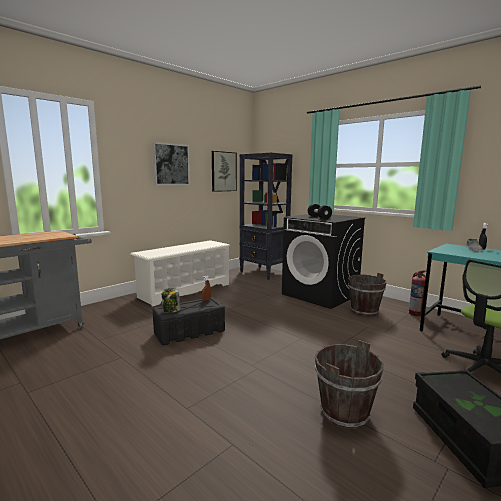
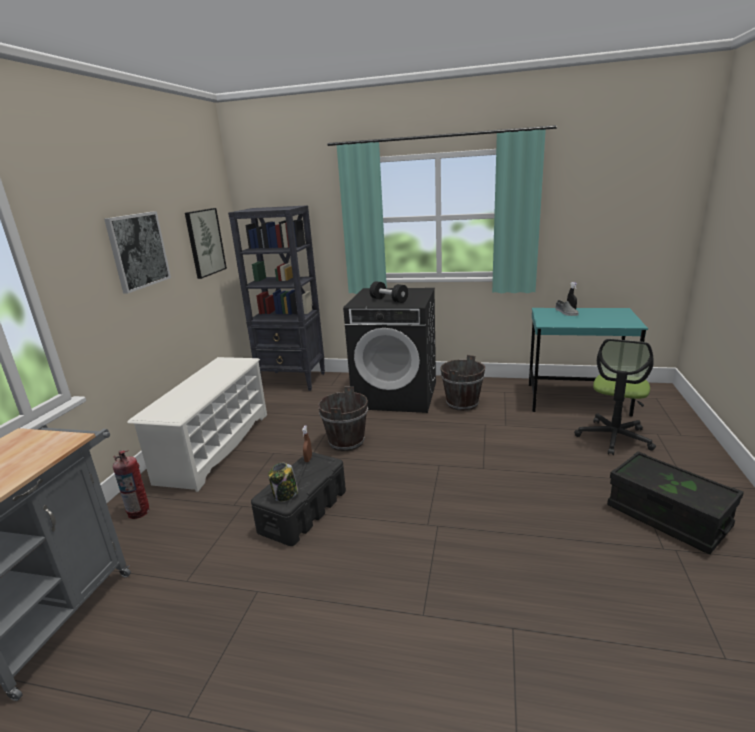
camera: 30 degrees left, 10 degrees up
(344, 413) = (564, 537): brown bucket -> brown bucket (346, 442)
(415, 313) = (509, 390): fire extinguisher -> fire extinguisher (139, 511)

